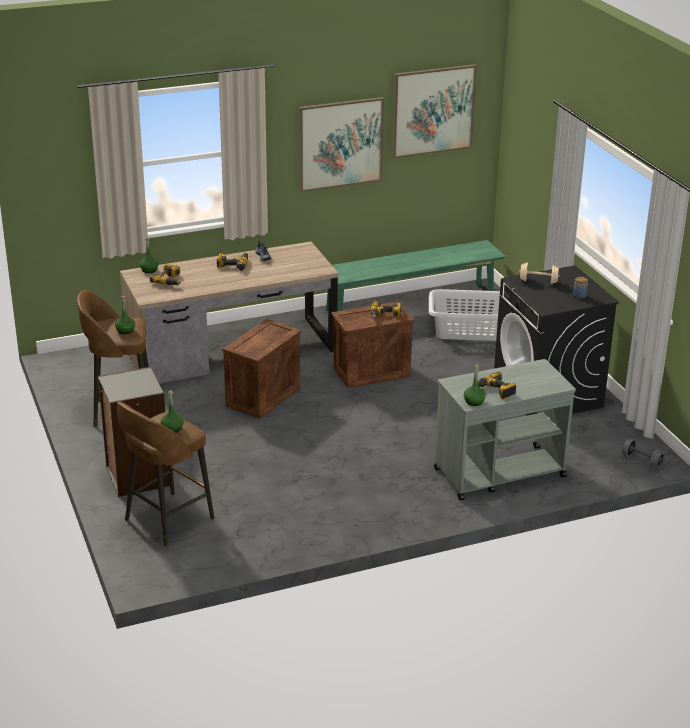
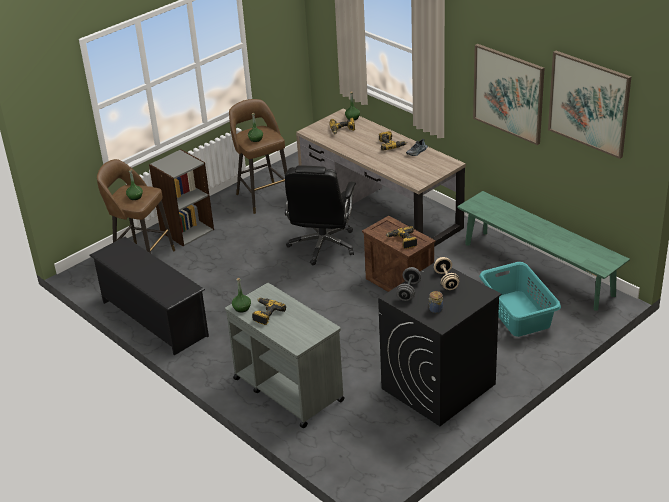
camera: 70 degrees right, 5 degrees up
(263, 397) = (322, 246): crate -> black office chair
(304, 534) = (154, 318): none -> black shoe rack
(470, 330) = (517, 314): grey laundry basket -> turquoise laundry basket
(642, 461) = (359, 470): grey dumbbell -> grey dumbbell (408, 291)

